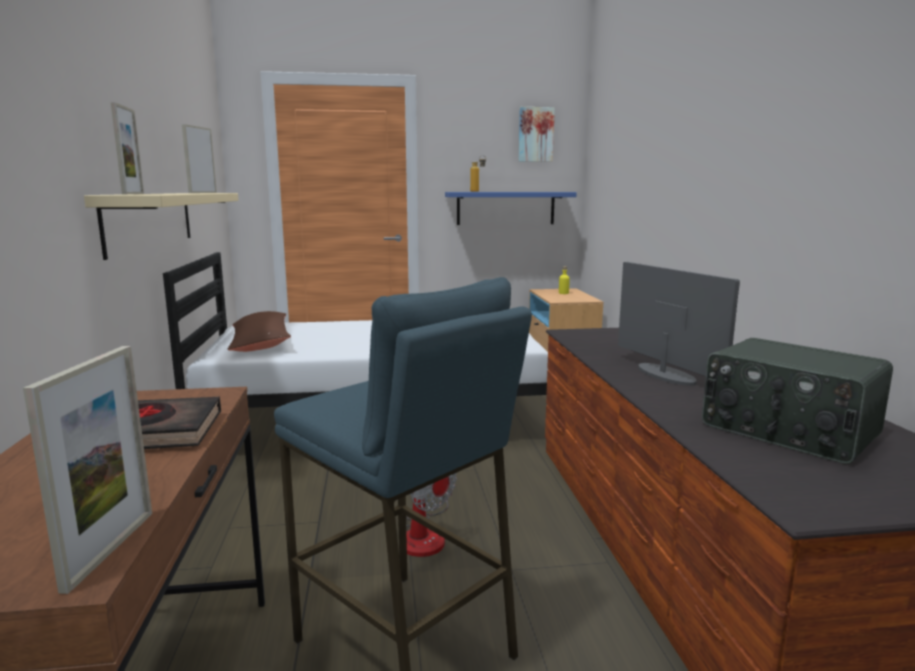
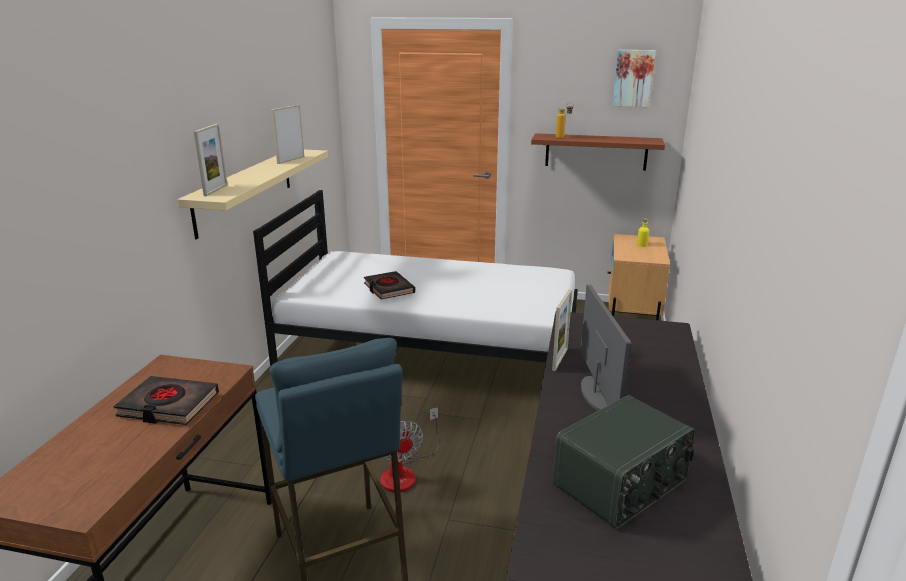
camera: 20 degrees right, 10 degrees up
(110, 549) = (104, 498): picture frame -> picture frame (560, 359)
(260, 343) = (336, 280): brown pillow -> none
(332, 343) = (388, 289): none -> black book
(505, 208) = (596, 151): blue shelf -> brown shelf
(787, 431) = (621, 484): radio -> radio turned 105 degrees counterclockwise

